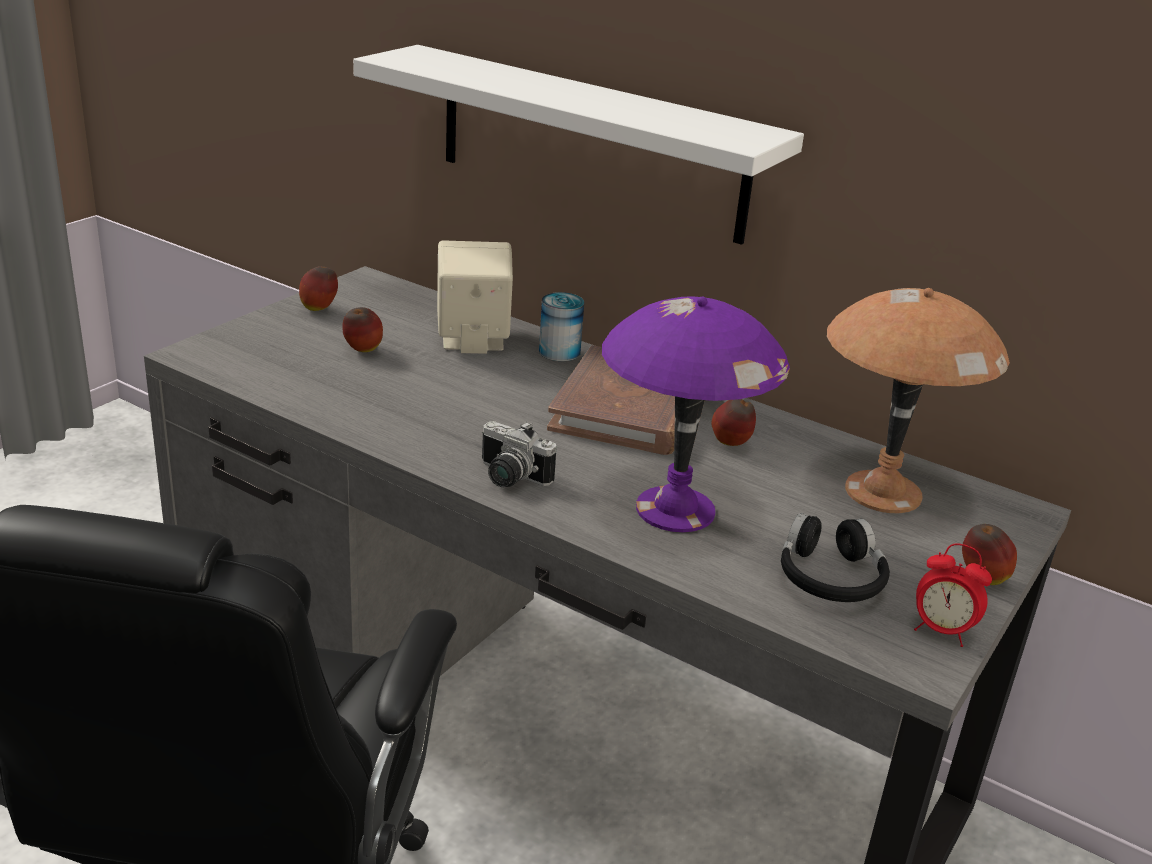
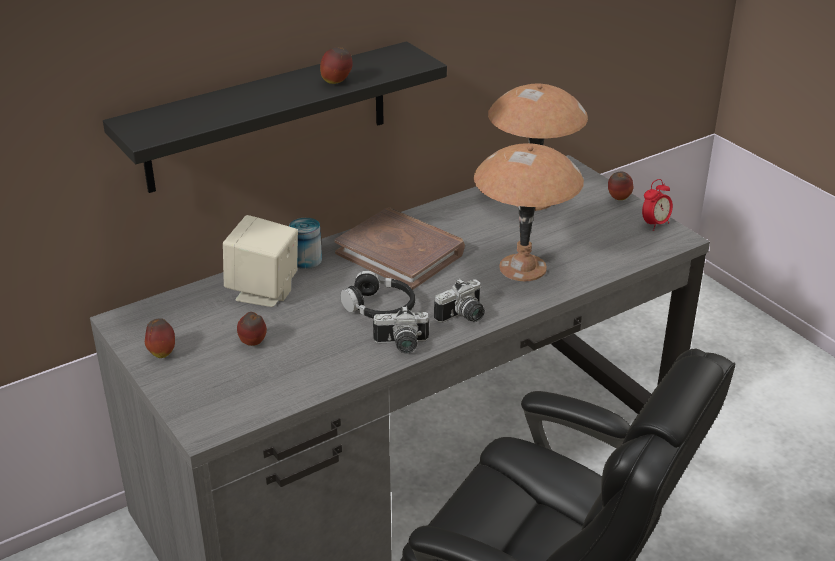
camera: 65 degrees left, 5 degrees up
(412, 442) = (402, 345): none -> camera
(590, 143) = (268, 117): white shelf -> black shelf
(673, 509) = (522, 268): purple table lamp -> brown table lamp
(731, 445) = (461, 230): apple -> apple (337, 82)
(829, 577) = (602, 240): black headphones -> black headphones (379, 307)

